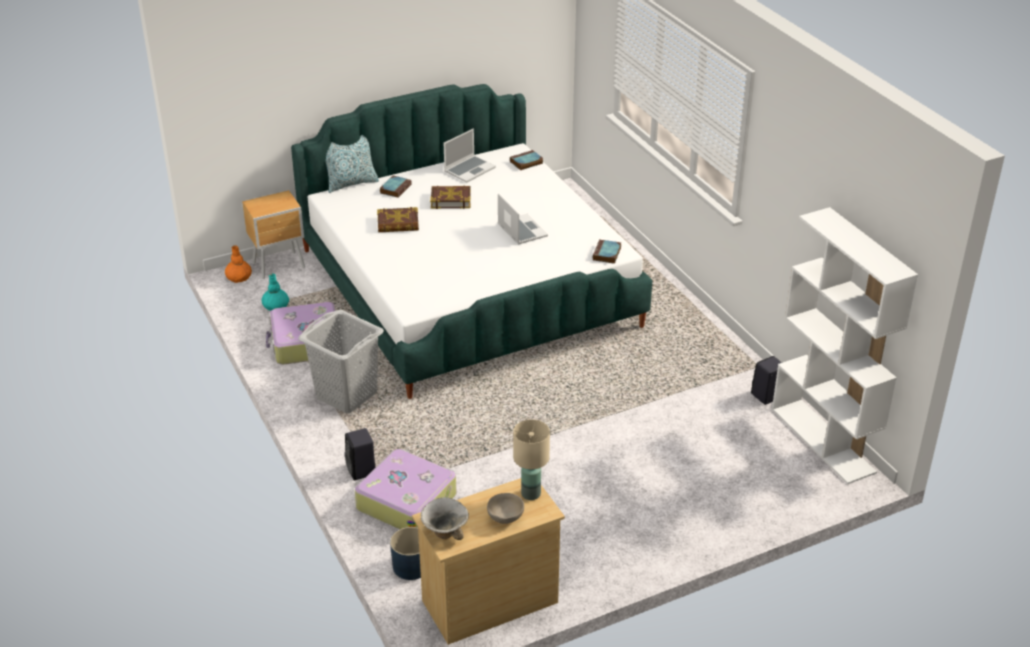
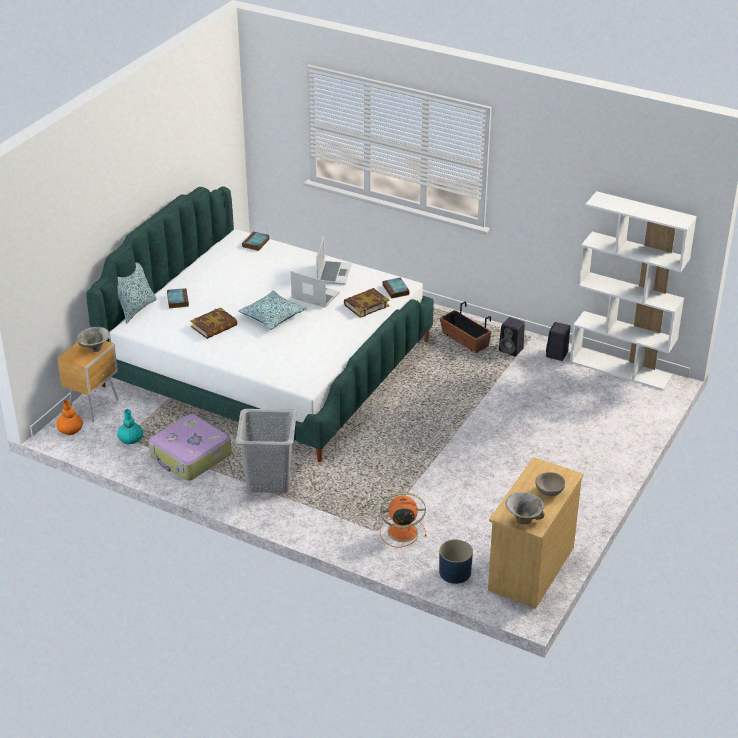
camera: 35 degrees left, 0 degrees up
(279, 205) = (94, 349): none -> bowl
(362, 470) = (345, 527): black speaker -> black speaker (512, 350)
(407, 500) = (401, 532): suitcase -> orange fan
(450, 200) = (233, 293): book -> book (366, 305)
(460, 234) = (272, 316): none -> pillow
(469, 169) = (218, 264): laptop -> laptop (333, 273)
(530, 494) = (547, 470): beige table lamp -> none
(682, 342) = (465, 340): none -> planter

